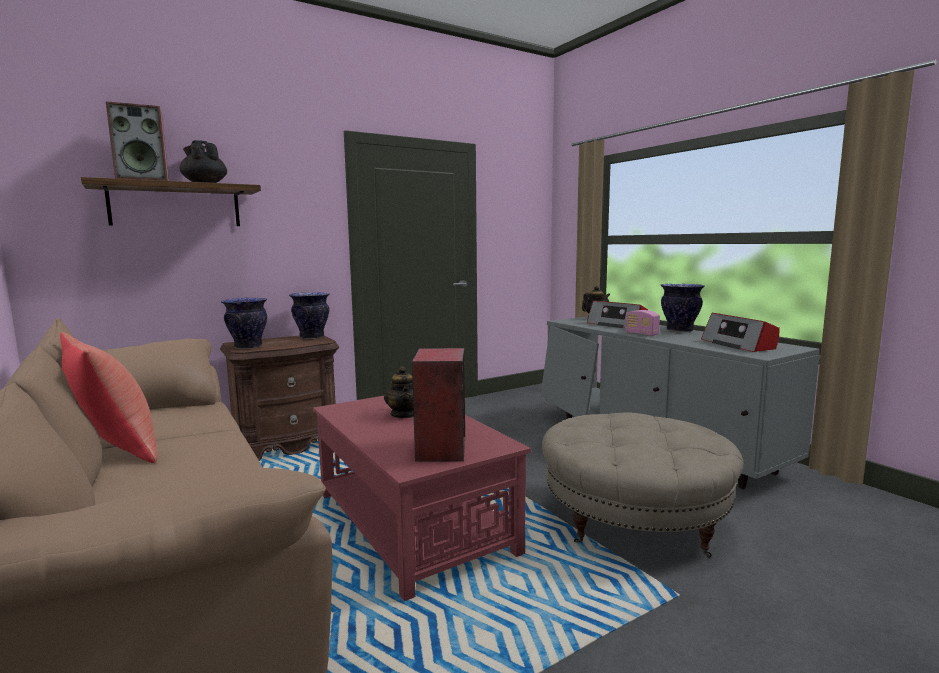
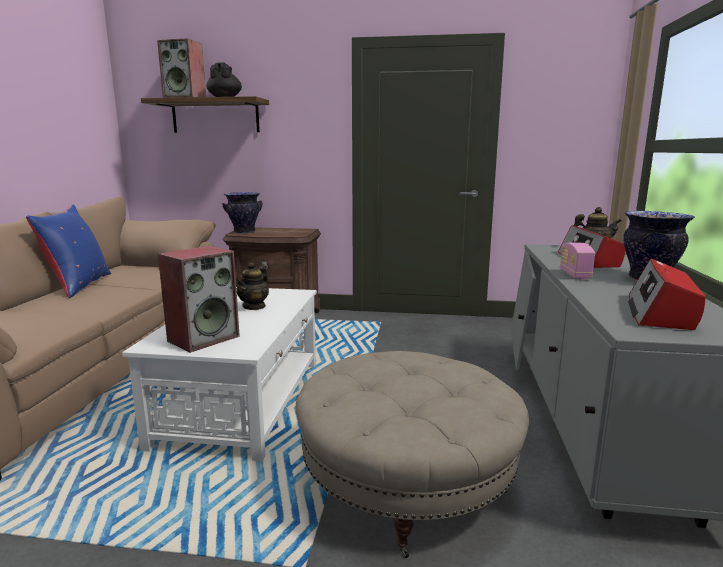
camera: 40 degrees right, 5 degrees up
(115, 449) = (78, 285): red pillow -> blue pillow
(312, 337) = (303, 231): vase -> none
(412, 521) = (243, 401): red coffee table -> white coffee table

